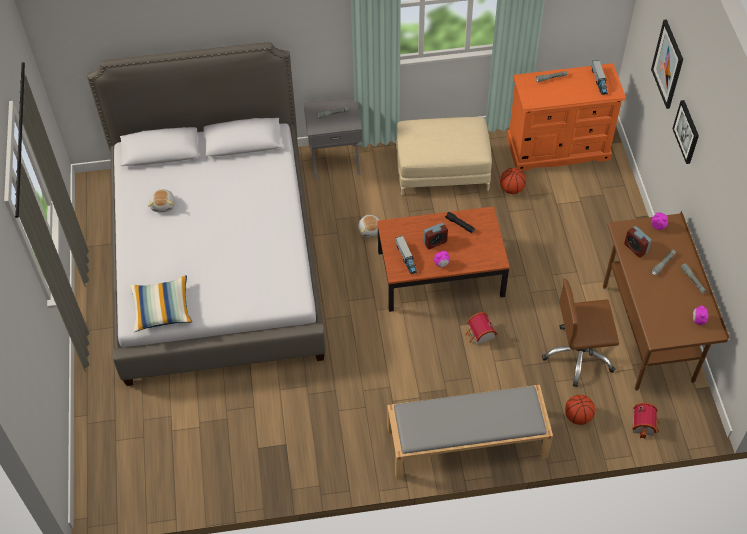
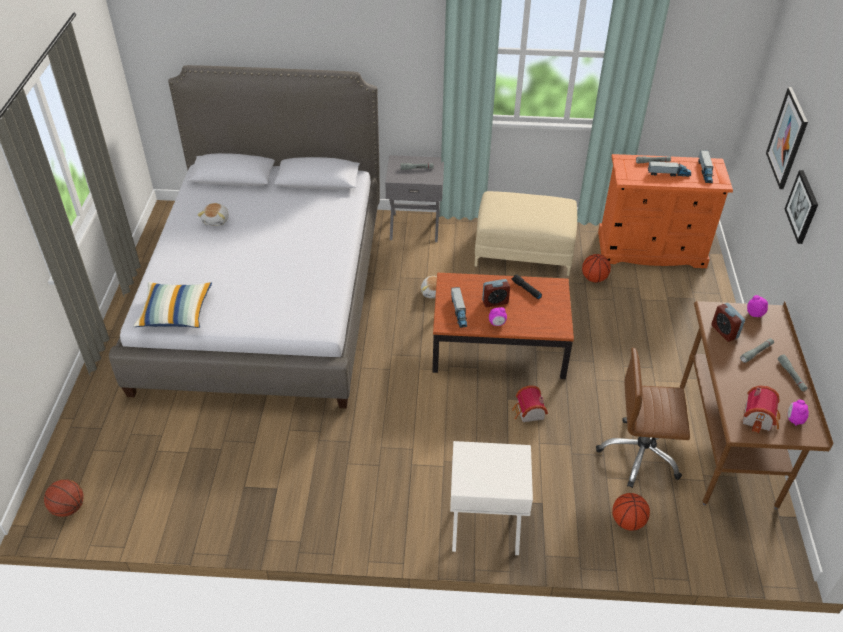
camera: 10 degrees right, 10 degrees down
(116, 495) = (69, 508): none -> basketball
(466, 443) = (485, 527): grey bench -> white nightstand
(567, 89) = (668, 174): none -> toy truck
(644, 424) = (709, 546): toy house -> toy house (760, 417)

